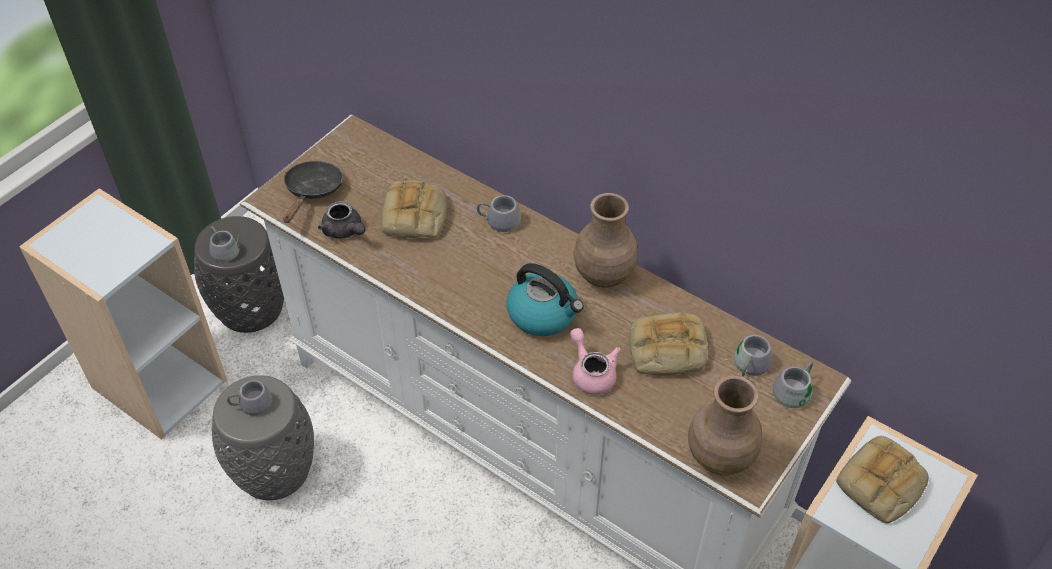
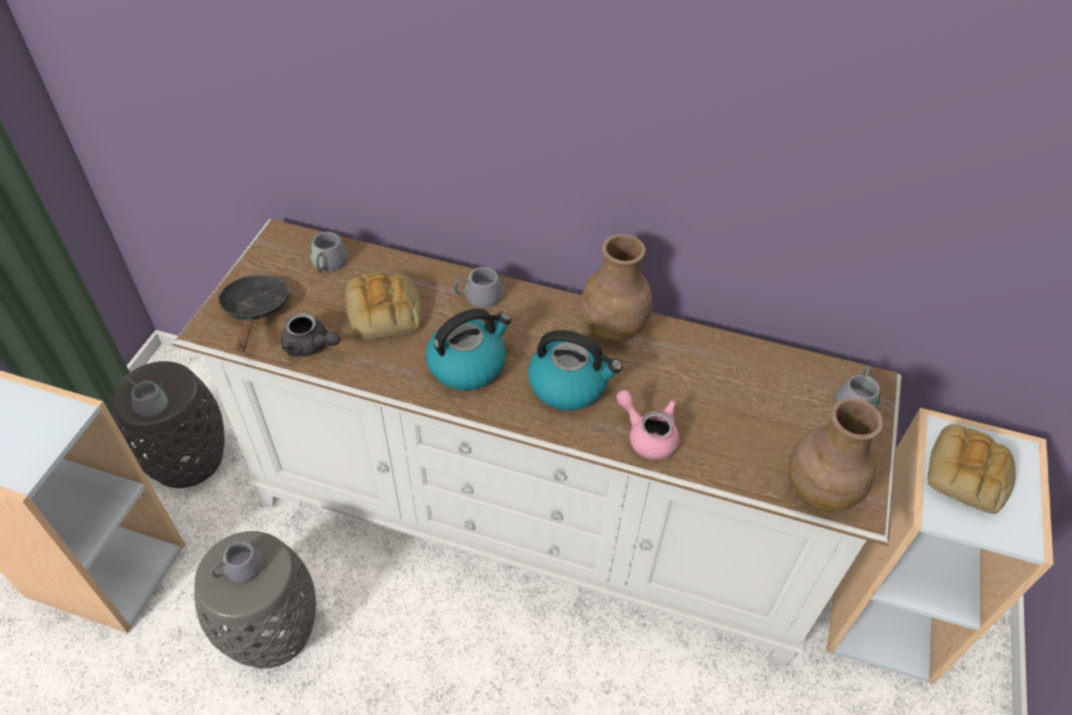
camera: 20 degrees left, 0 degrees up
(466, 277) = (468, 364): none -> kettle
(666, 350) = (712, 391): bread -> none
(746, 364) = (797, 385): grey mug -> grey mug (324, 263)

